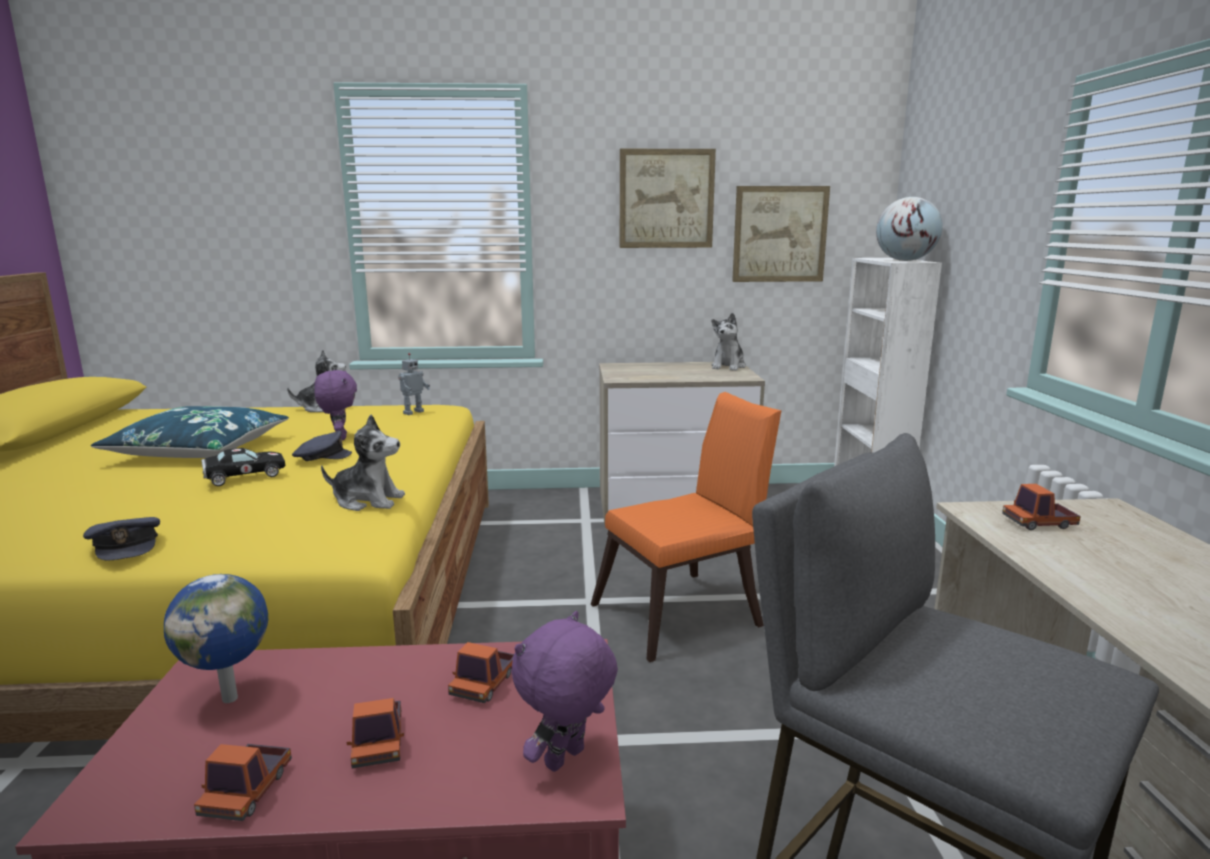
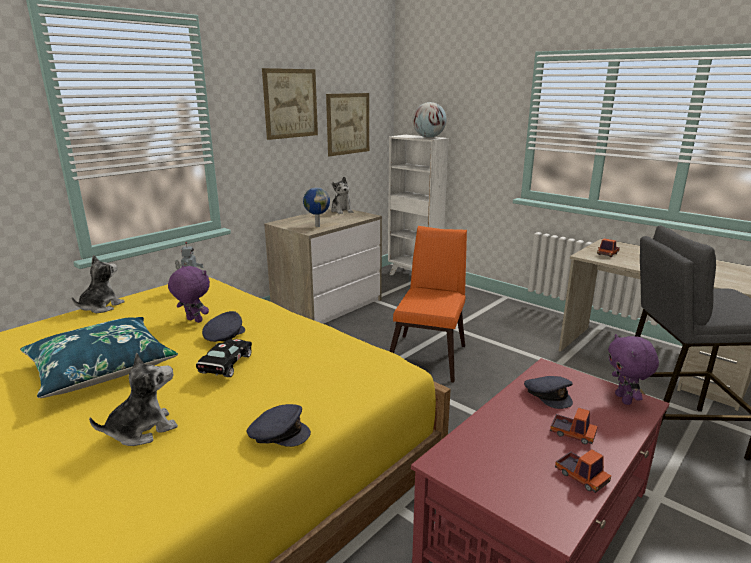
camera: 45 degrees left, 5 degrees up
(231, 697) = (486, 461): globe -> globe (317, 226)
(368, 501) = (339, 345): plush toy -> plush toy (142, 430)
(484, 683) = (548, 395): toy truck -> grey cap

